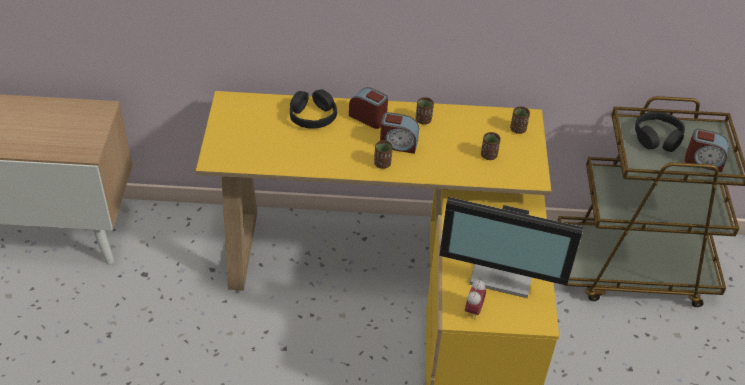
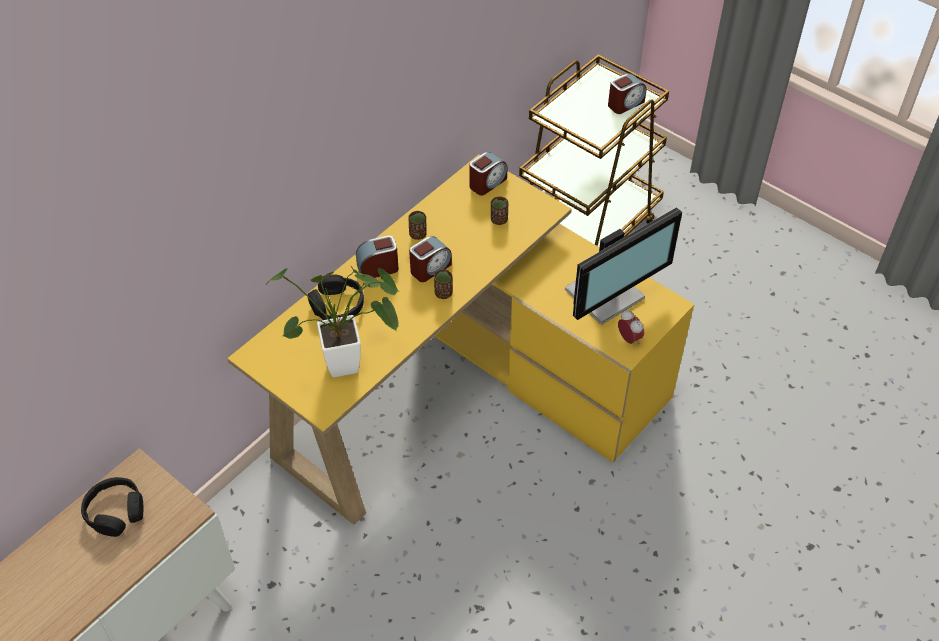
camera: 50 degrees left, 5 degrees up
(267, 152) = (351, 364): none -> potted plant
(518, 129) = (487, 183): brown cup -> alarm clock
(657, 137) = (578, 110): black headphones -> black headphones (116, 512)

